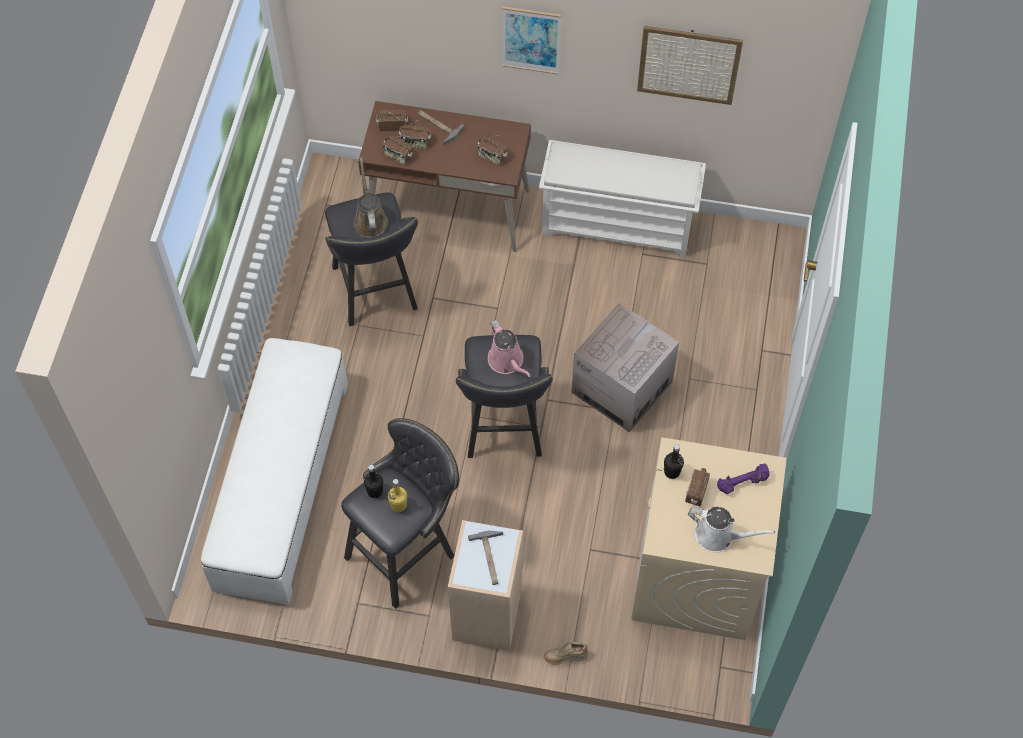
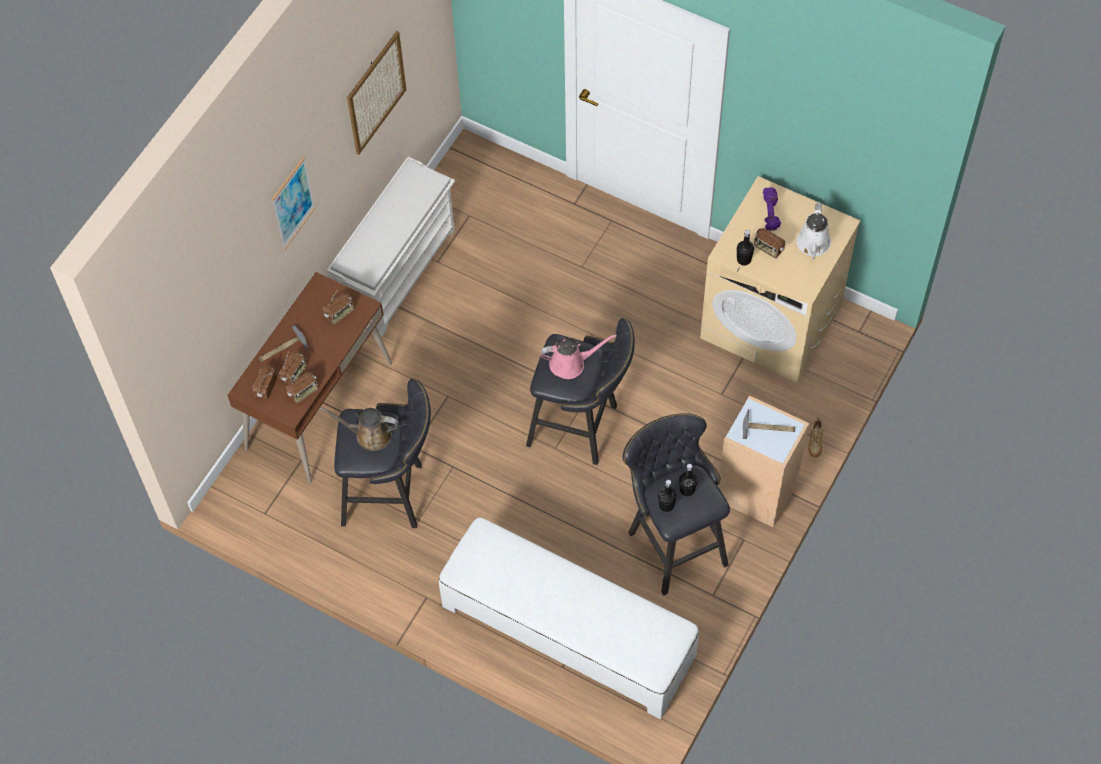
camera: 70 degrees left, 0 degrees up
(398, 505) = (687, 490): yellow bottle -> black bottle
(622, 387) = (570, 321): cardboard box -> none
(718, 535) = (813, 245): white watering can -> white watering can turned 150 degrees clockwise

